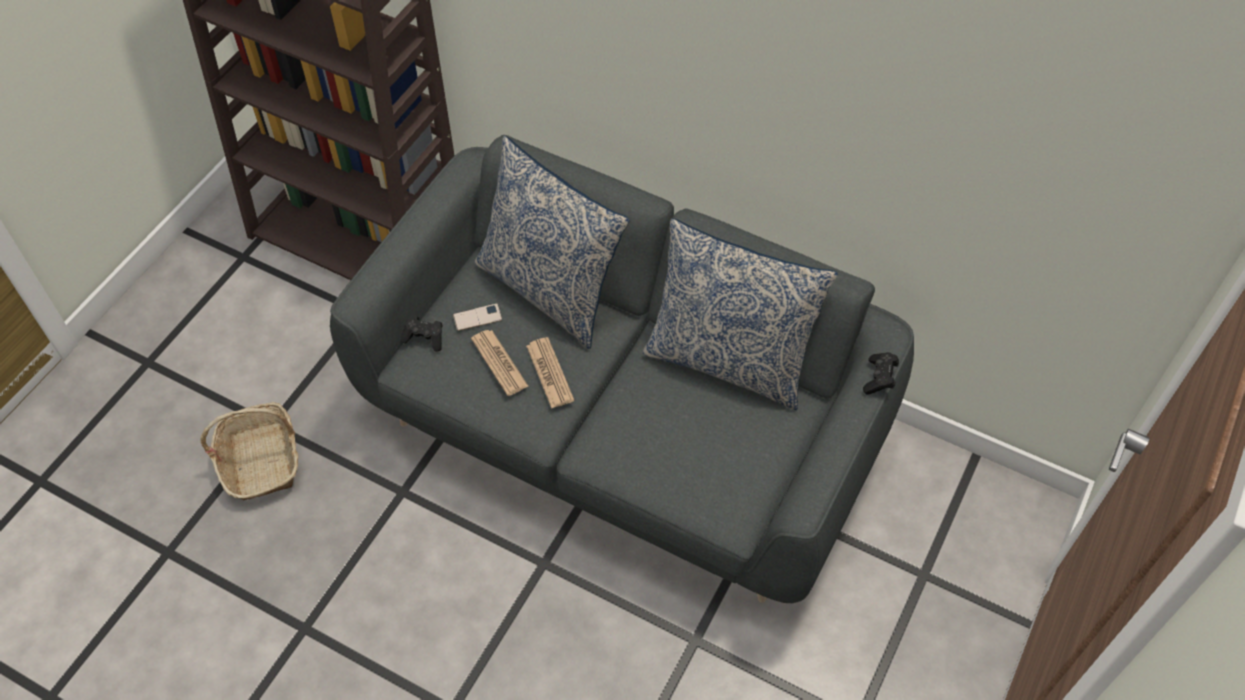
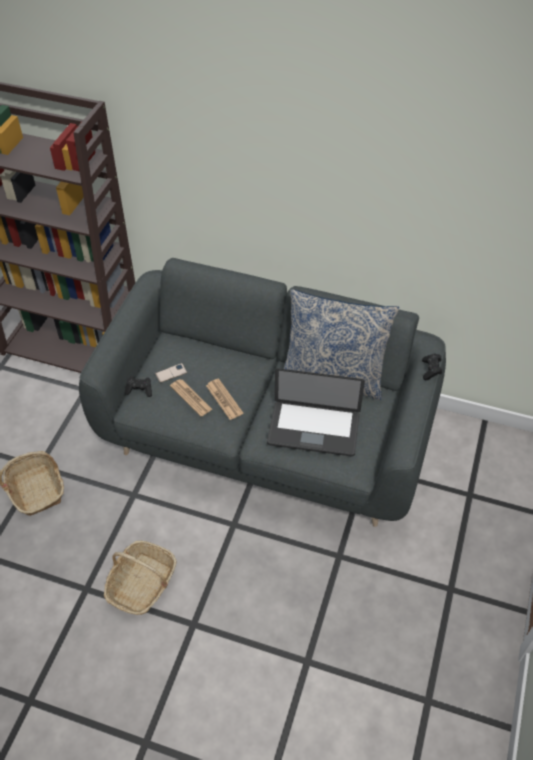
camera: 10 degrees left, 5 degrees down
(388, 634) = (142, 584): none -> basket
(550, 289) = (213, 350): pillow -> none
(678, 444) = (313, 429): none -> laptop

